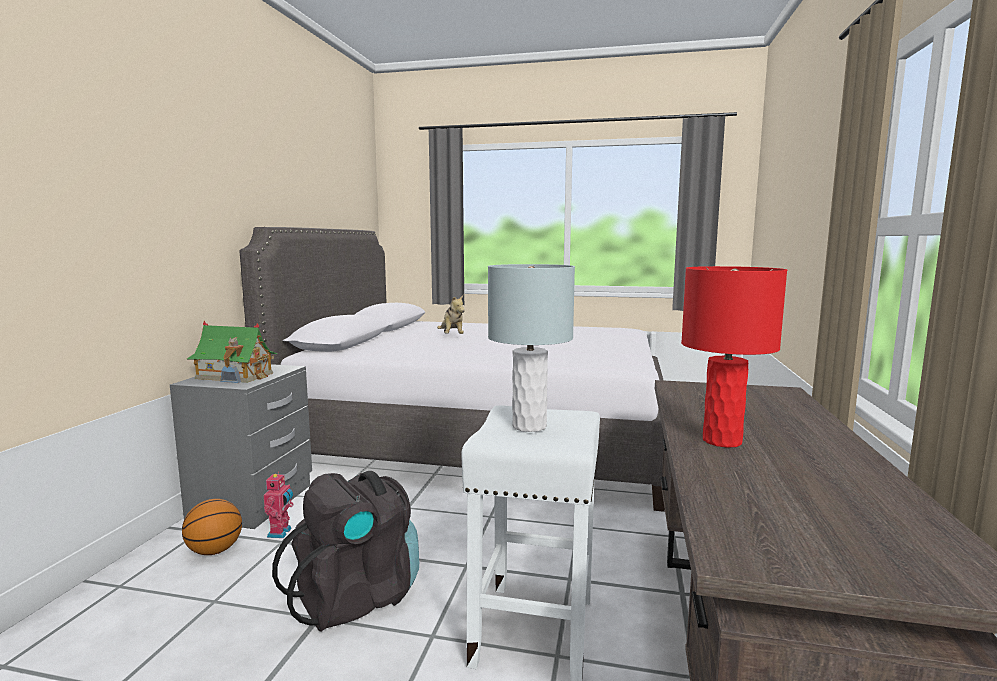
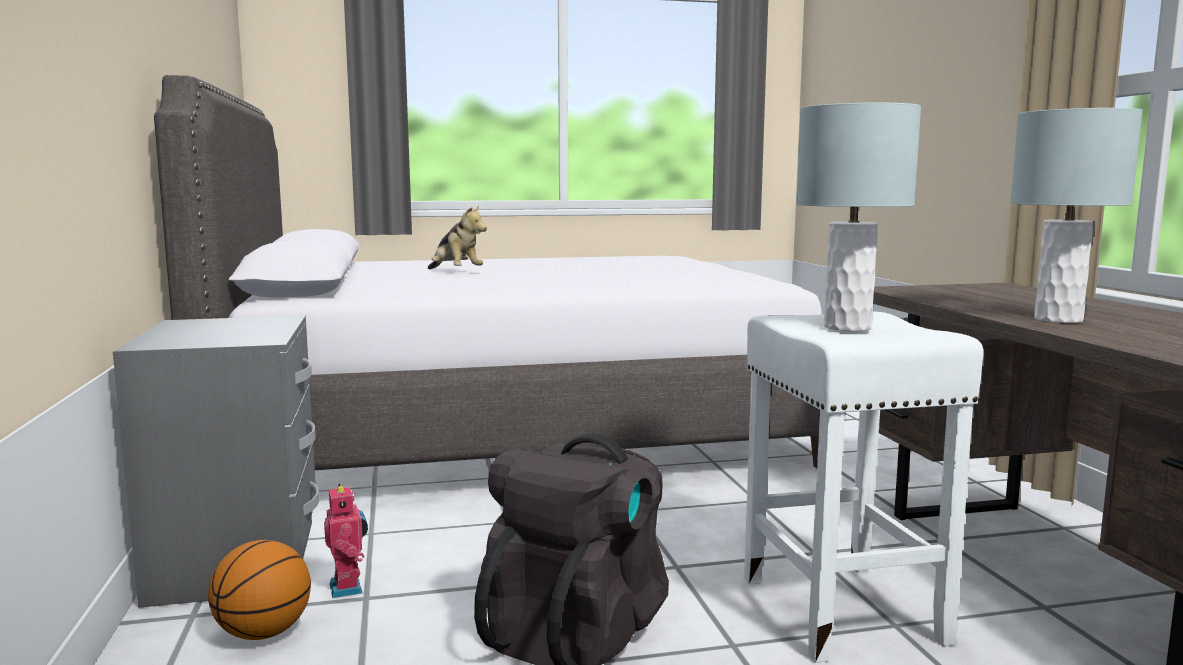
camera: 25 degrees left, 0 degrees up
(235, 376) = (213, 333): toy house -> none
(722, 441) = (1059, 319): red table lamp -> grey table lamp

